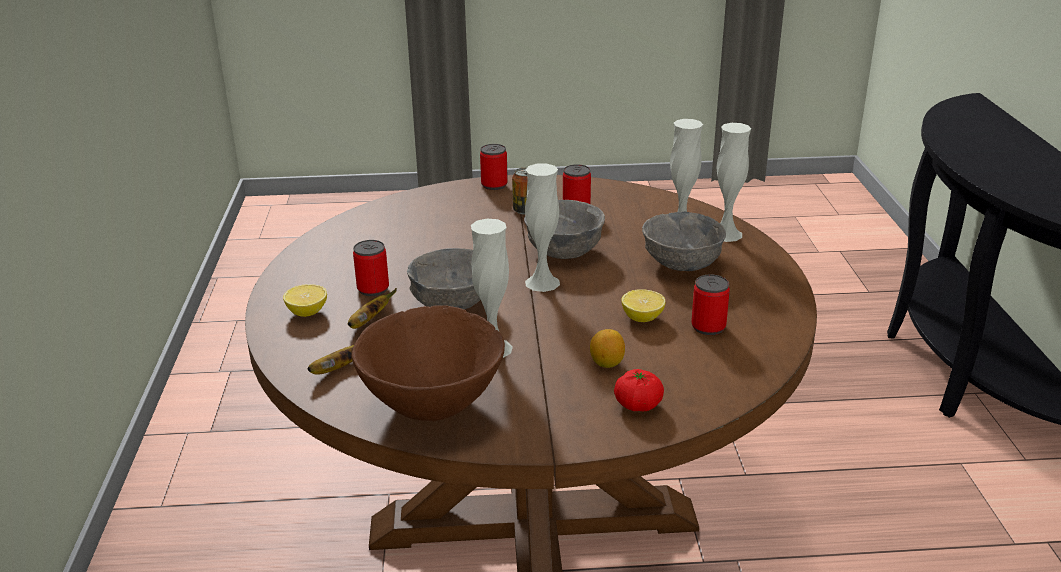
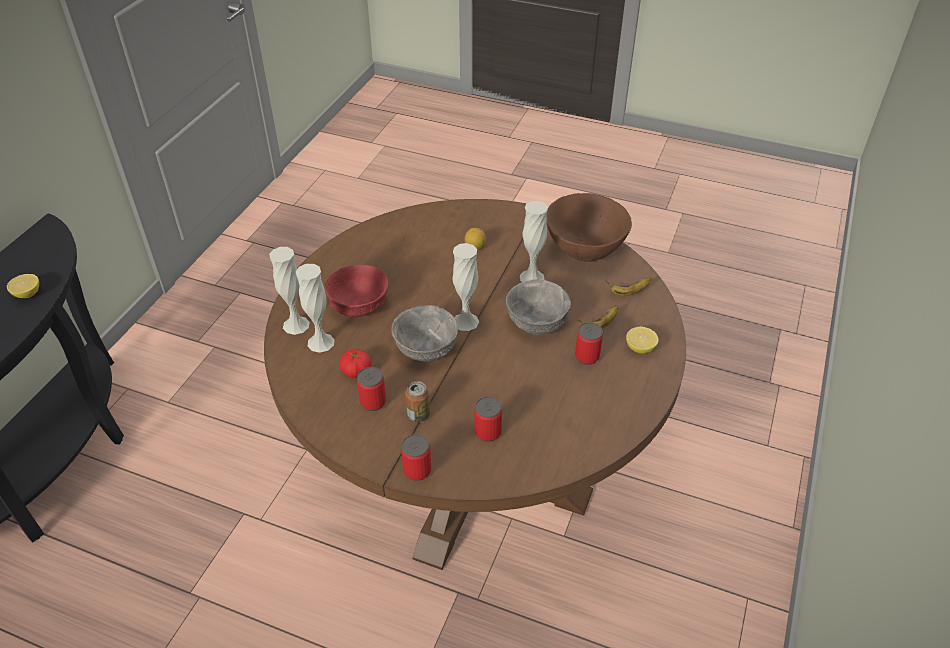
camera: 155 degrees left, 15 degrees up
(638, 405) = (479, 220): tomato -> tomato (356, 371)
(642, 318) = (427, 270): lemon -> lemon (27, 294)
(681, 263) = (359, 307): grey bowl -> red bowl
(708, 327) = (397, 252): can -> can (488, 432)

